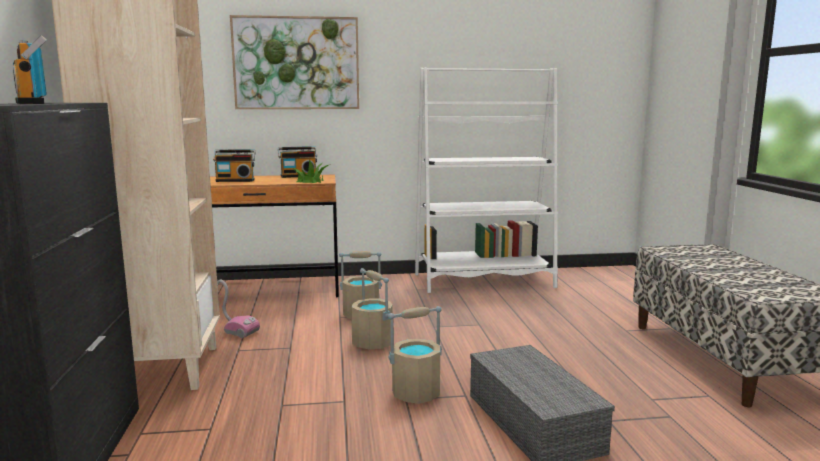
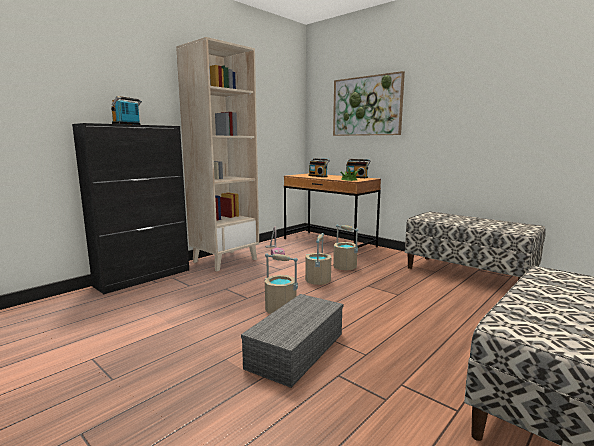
camera: 50 degrees right, 0 degrees up
(483, 281) = (468, 274): white bookcase -> bench

